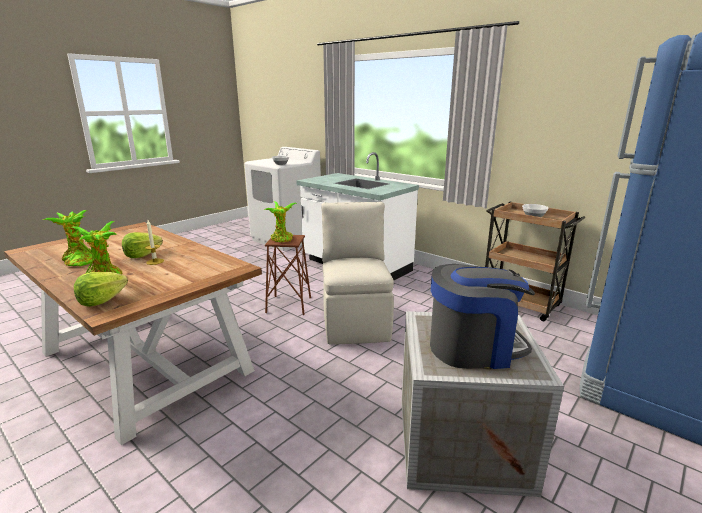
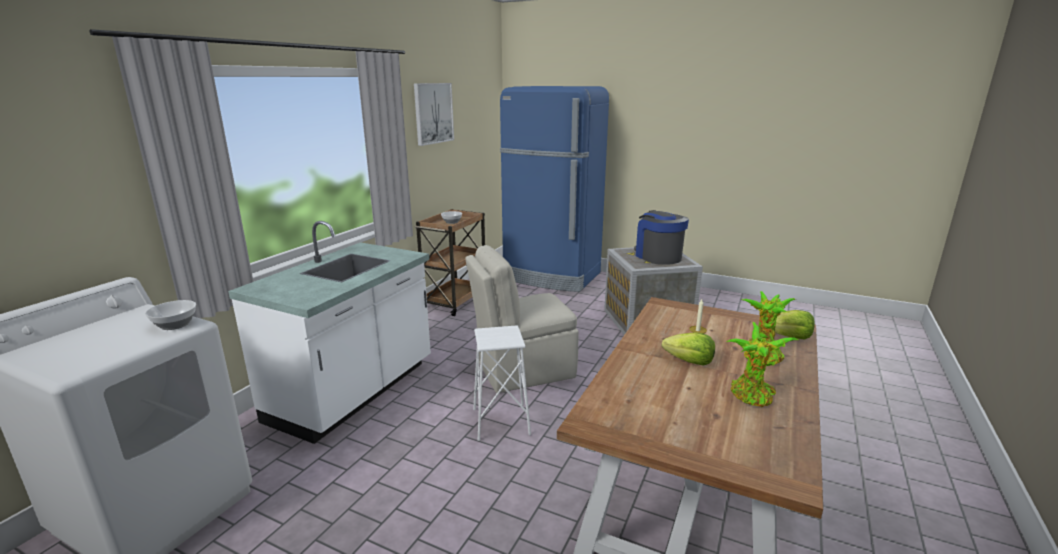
camera: 105 degrees left, 0 degrees up
(282, 240) = (503, 337): potted plant -> none
(289, 305) = (501, 421): brown stool -> white stool
(580, 90) = (433, 113): none -> picture

